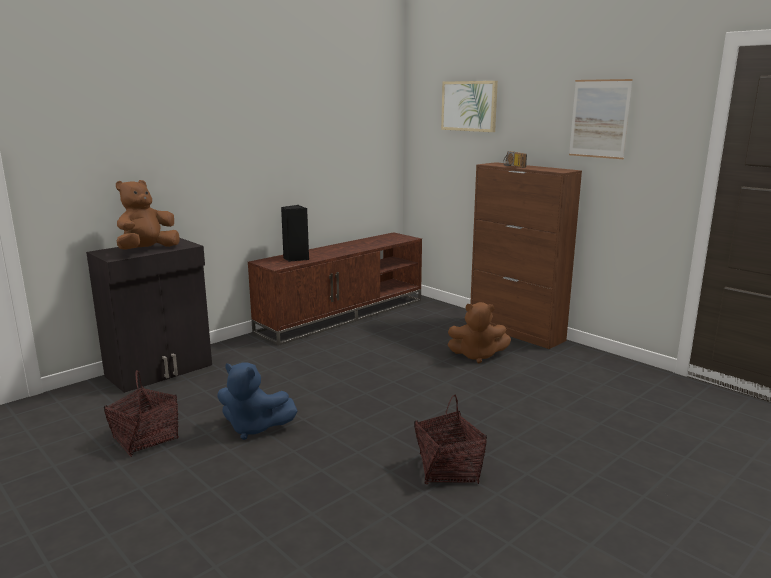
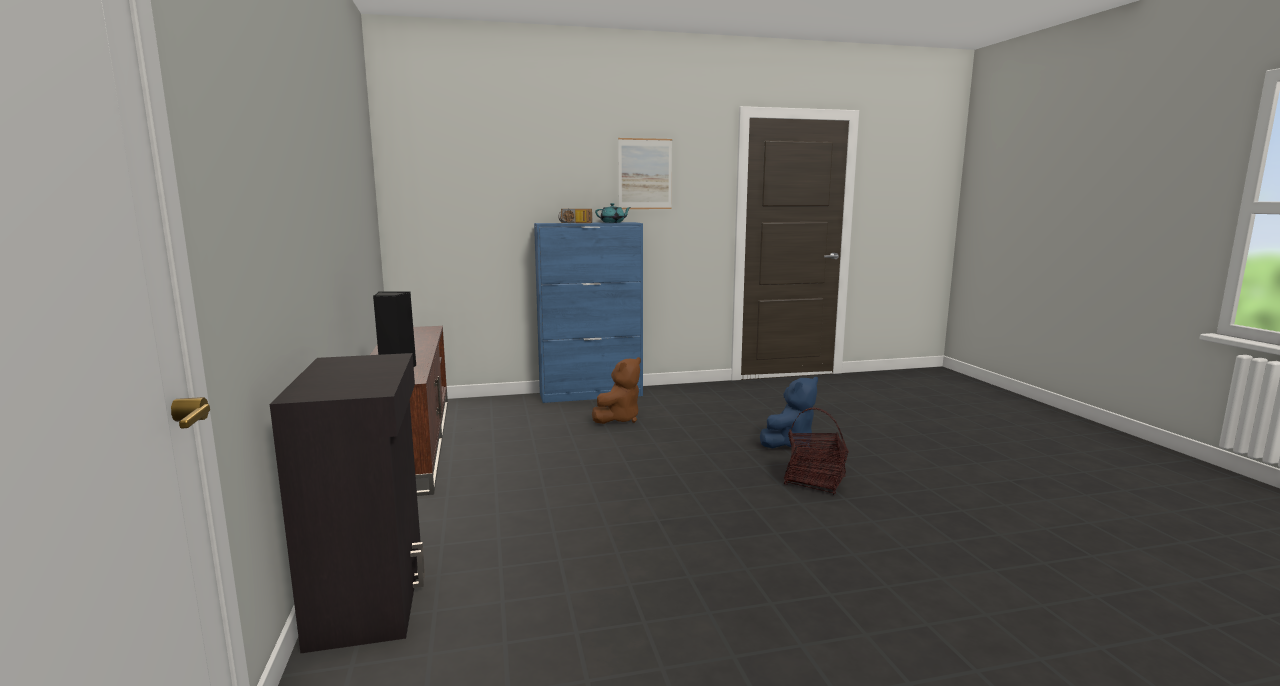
camera: 60 degrees left, 5 degrees down
(145, 439) = (598, 635): basket -> none
(147, 250) = (368, 374): brown plush toy -> none
(254, 428) = (649, 551): blue plush toy -> blue plush toy (789, 443)
(469, 106) = (488, 162): picture -> none
(516, 332) = (591, 395): brown cabinet -> blue cabinet
(550, 169) = (613, 222): none -> turquoise teapot

